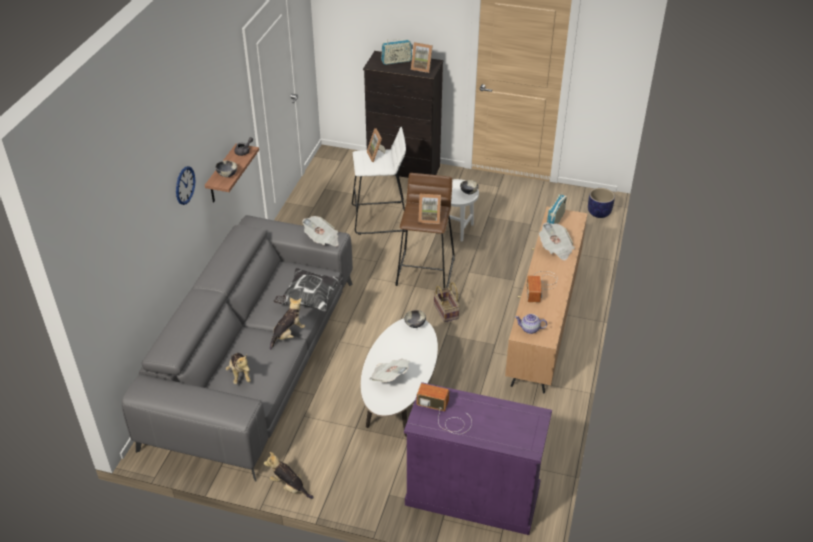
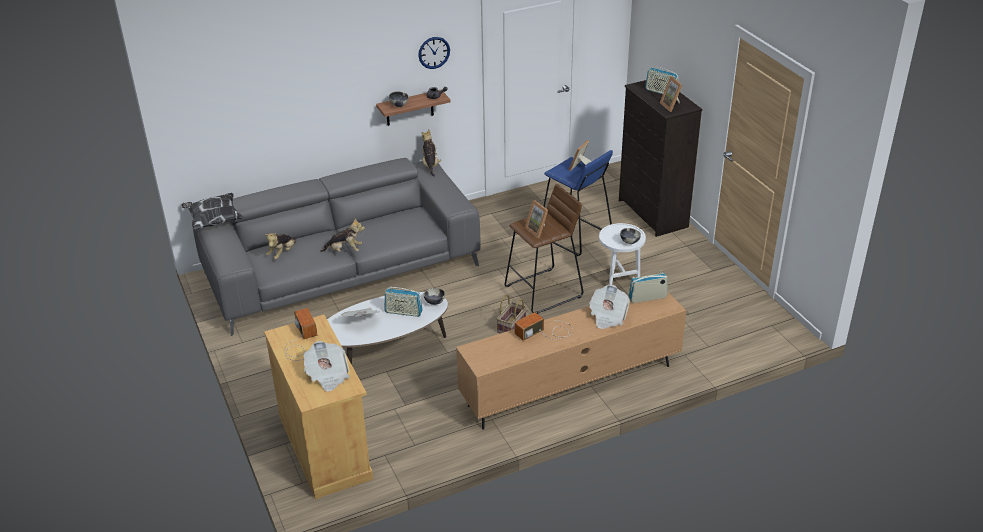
camera: 50 degrees right, 5 degrees down
(185, 185) = (343, 90): wall clock -> wall clock (434, 52)
(289, 486) = (241, 353): plush toy -> plush toy (430, 165)
(309, 299) = (394, 239): pillow -> pillow (214, 221)
(322, 239) = (449, 202): newspaper -> newspaper (327, 375)
(380, 218) = (575, 236): white stool -> blue stool
(406, 348) = (403, 312): none -> radio
(472, 495) = (325, 447): purple cabinet -> beige cabinet
(529, 329) = (482, 351): teapot -> none
(599, 213) = (769, 344): planter -> none

